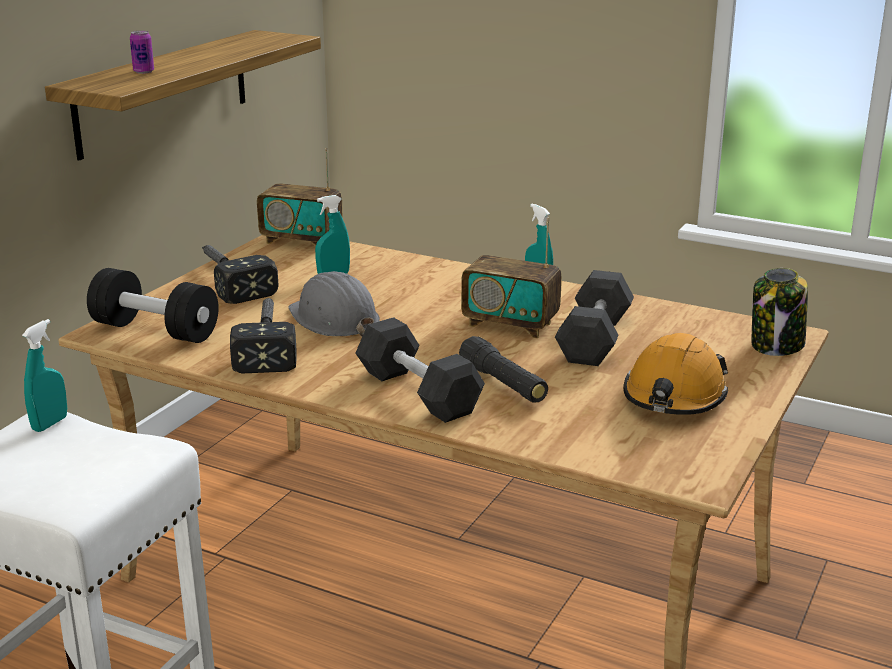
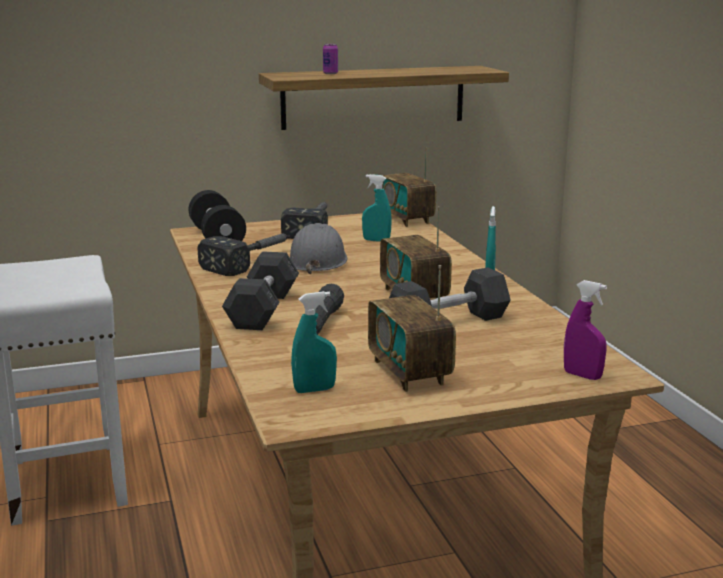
camera: 45 degrees right, 5 degrees down
(50, 424) = (78, 262): turquoise spray bottle -> turquoise spray bottle (314, 390)
(674, 397) = (409, 372): orange hard hat -> radio
(776, 346) = (582, 375): jar -> purple spray bottle

